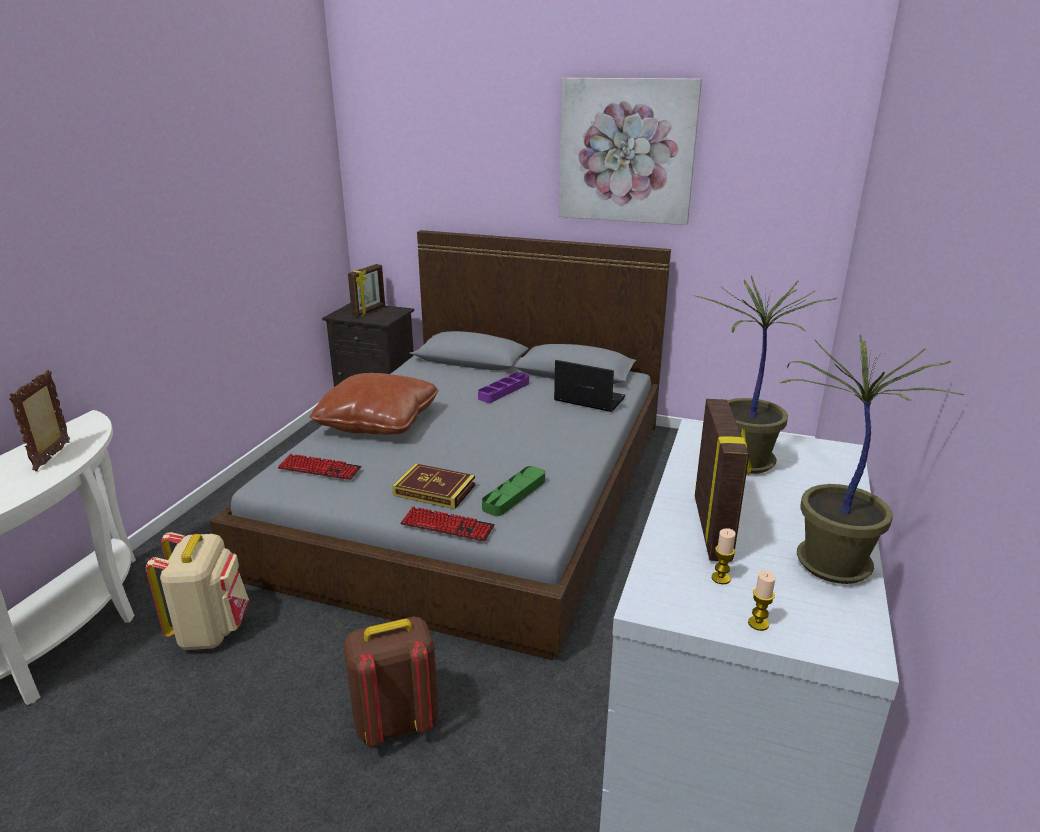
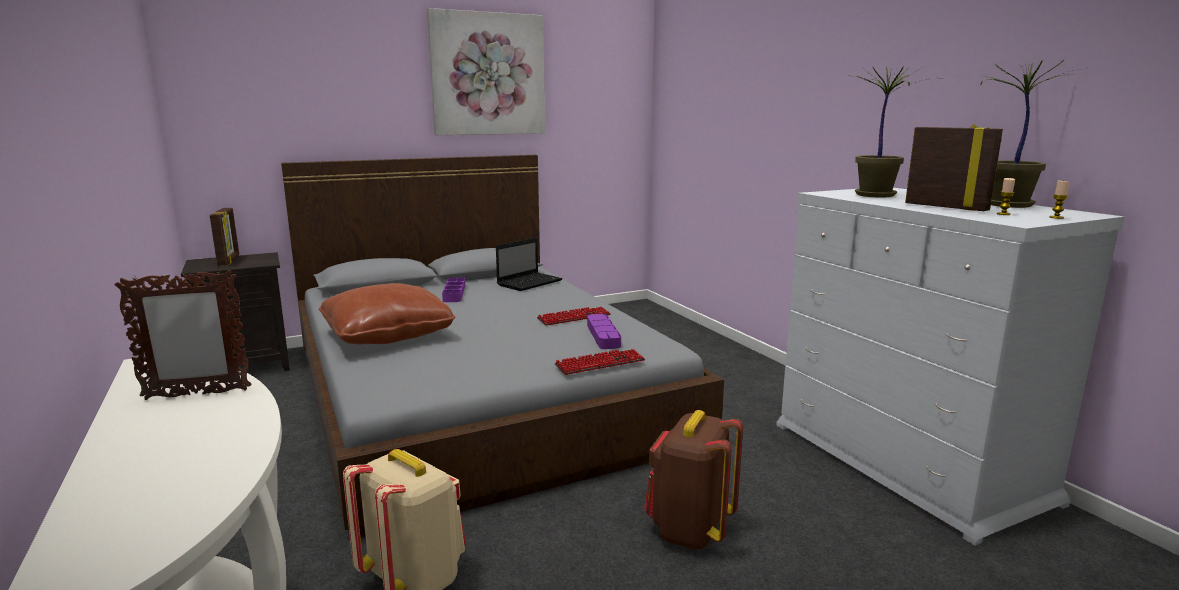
camera: 45 degrees left, 10 degrees down
(53, 456) = (196, 394): picture frame -> picture frame turned 60 degrees counterclockwise
(319, 469) = (411, 372): keyboard -> keyboard (574, 317)
(434, 490) = (541, 352): book -> none
(514, 494) = (603, 335): green tray -> purple tray
(588, 399) = (530, 282): laptop -> laptop turned 150 degrees clockwise

